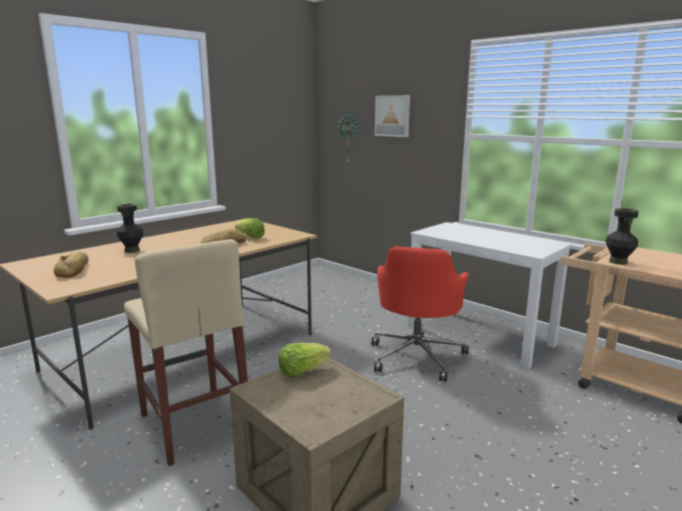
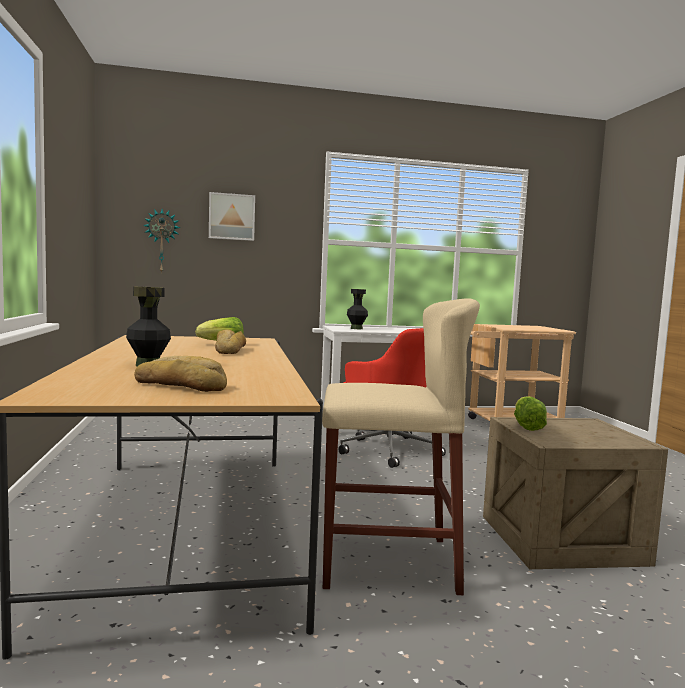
camera: 55 degrees left, 10 degrees down
(618, 262) = (511, 328): black vase -> black vase (356, 328)

